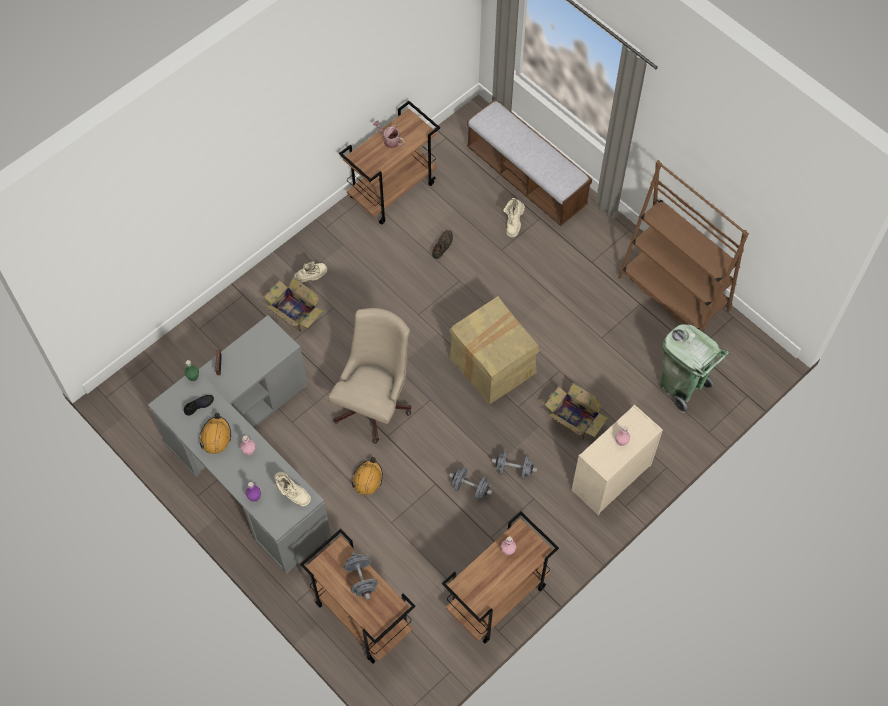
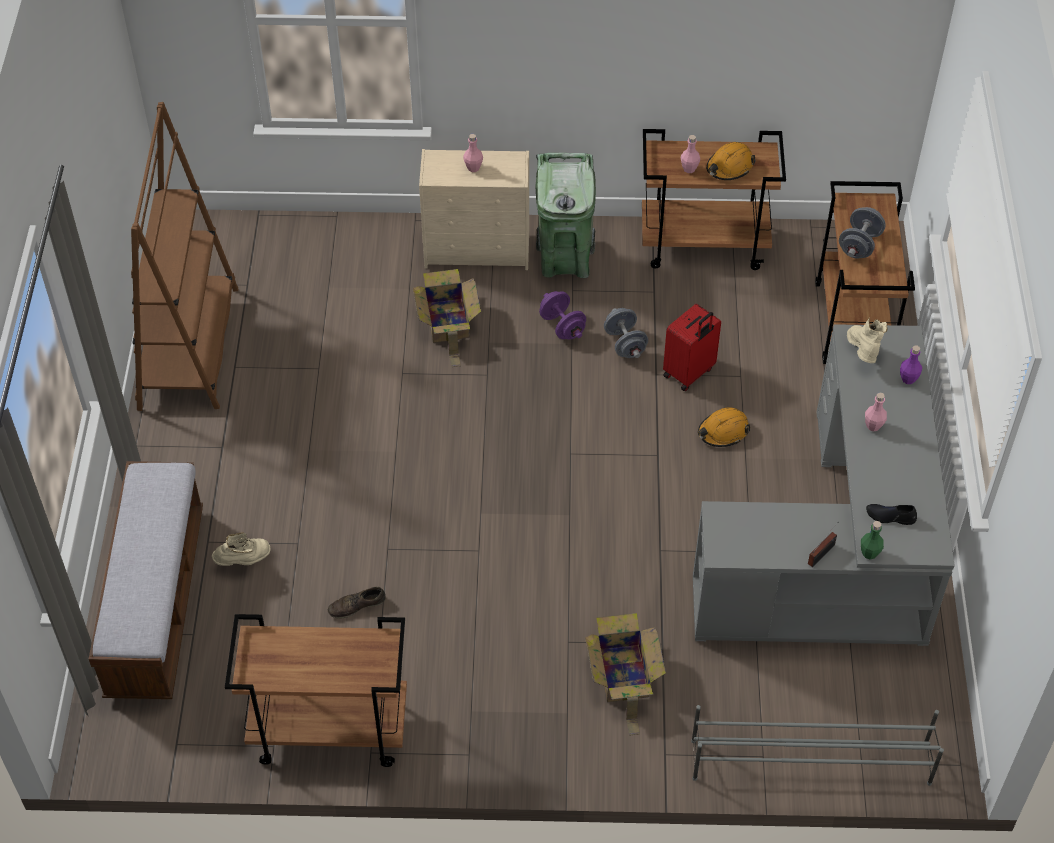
camera: 135 degrees left, 10 degrees down
(176, 343) = (809, 761): none -> grey shoe rack
(215, 436) = (899, 468): orange hard hat -> orange hard hat (729, 167)
(312, 277) = (555, 701): beige boot -> none
(375, 403) = (634, 497): beige office chair -> none
(389, 140) = (310, 665): watering can -> none
(419, 500) = (689, 373): none -> red suitcase
(492, 366) = (464, 432): cardboard box -> none
(513, 470) = (562, 326): grey dumbbell -> purple dumbbell
(681, 386) = (305, 267): green trash can -> green trash can (565, 261)

